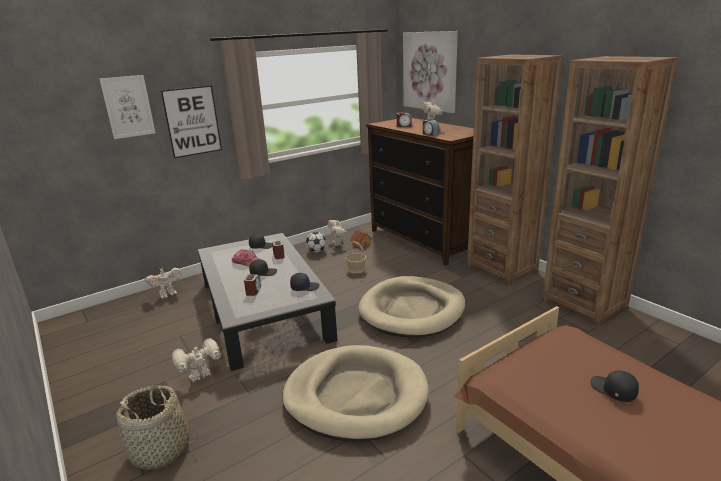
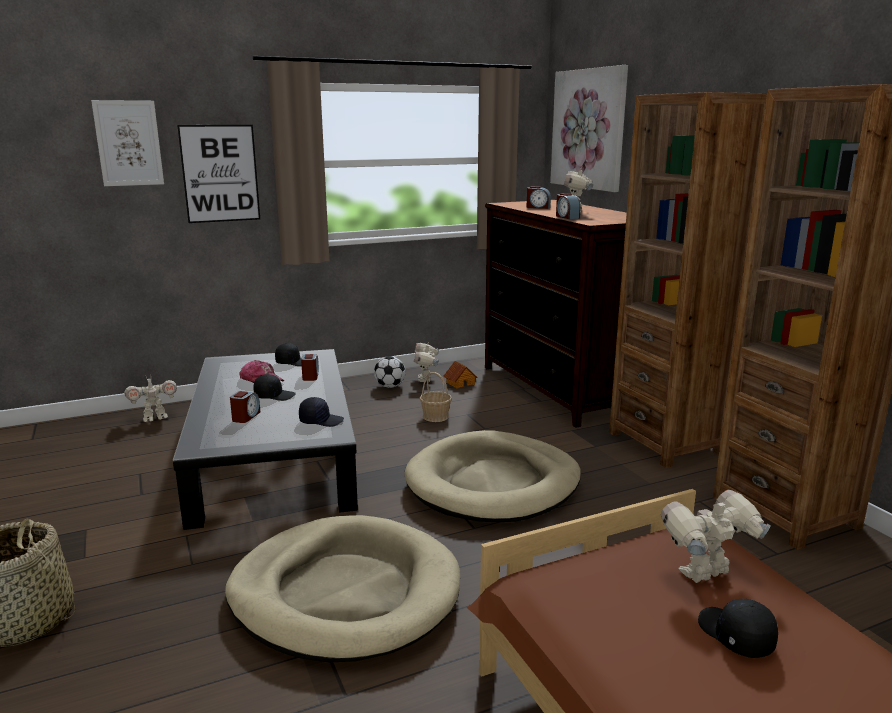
camera: 10 degrees right, 5 degrees down
(201, 377) = (137, 532): toy robot -> toy robot (706, 575)

